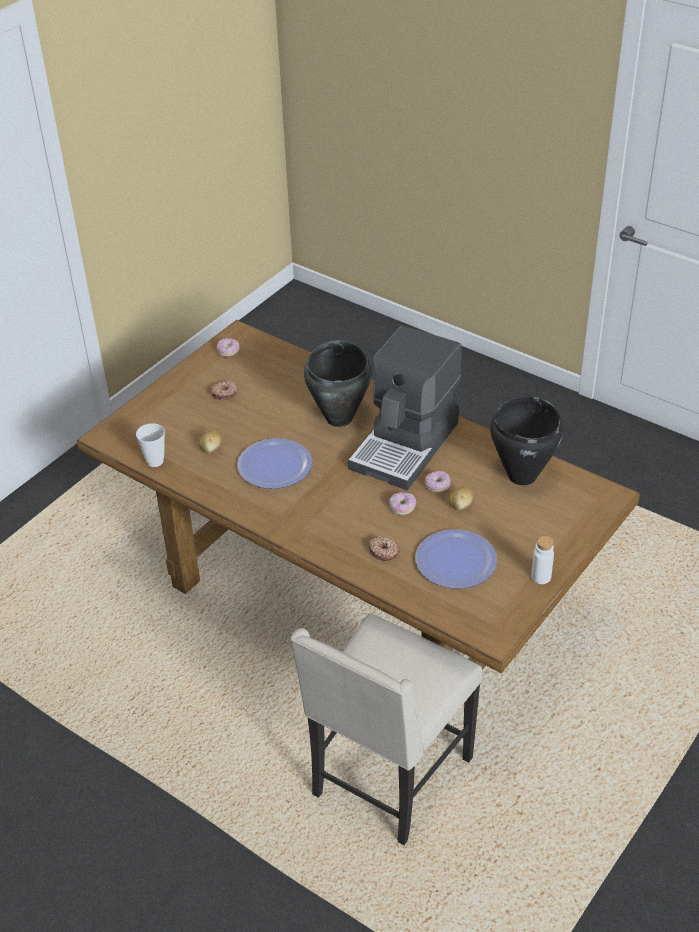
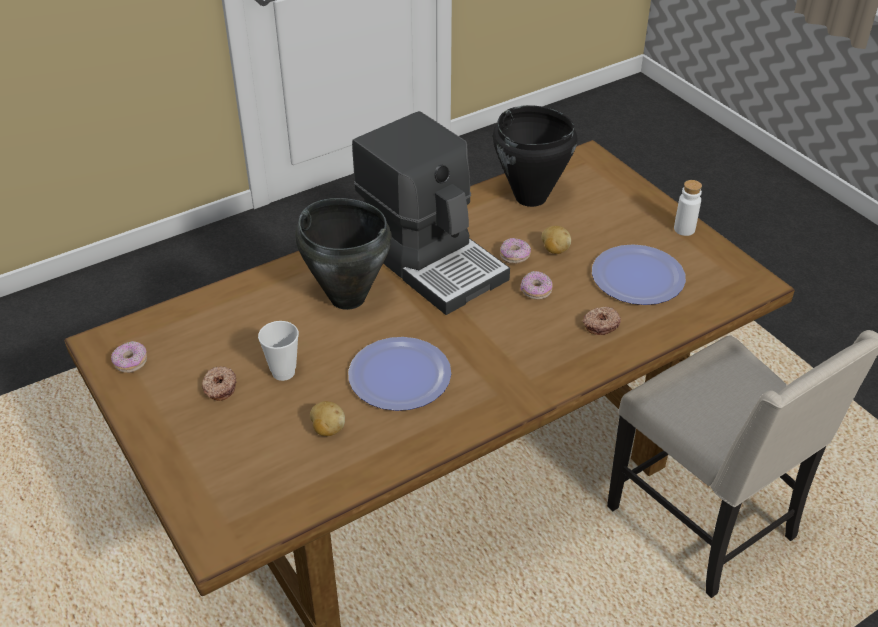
camera: 70 degrees left, 0 degrees up
(155, 461) = (314, 495): cup -> cup (283, 372)

